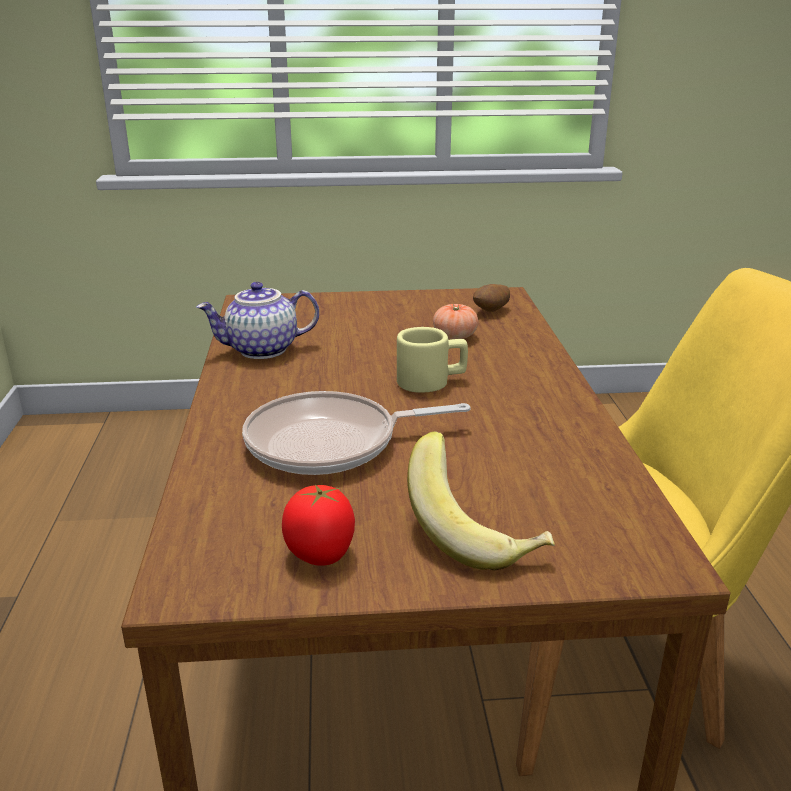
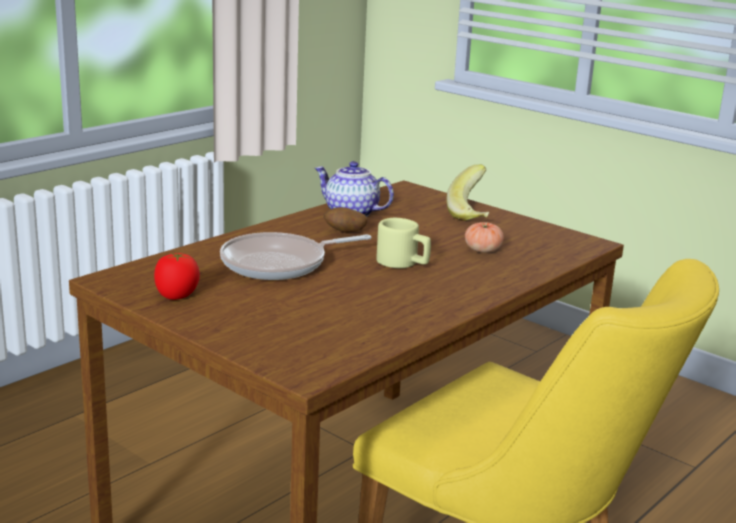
camera: 45 degrees right, 5 degrees down
(331, 443) = (280, 264): frying pan -> frying pan turned 60 degrees counterclockwise
(476, 534) = (252, 323): banana -> banana (474, 214)
(491, 311) = (550, 247): potato -> potato (344, 232)

